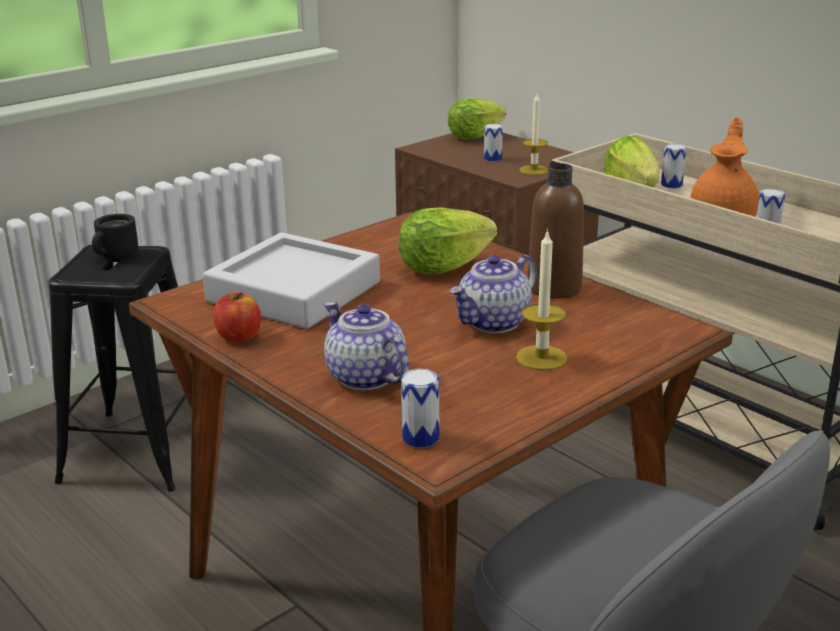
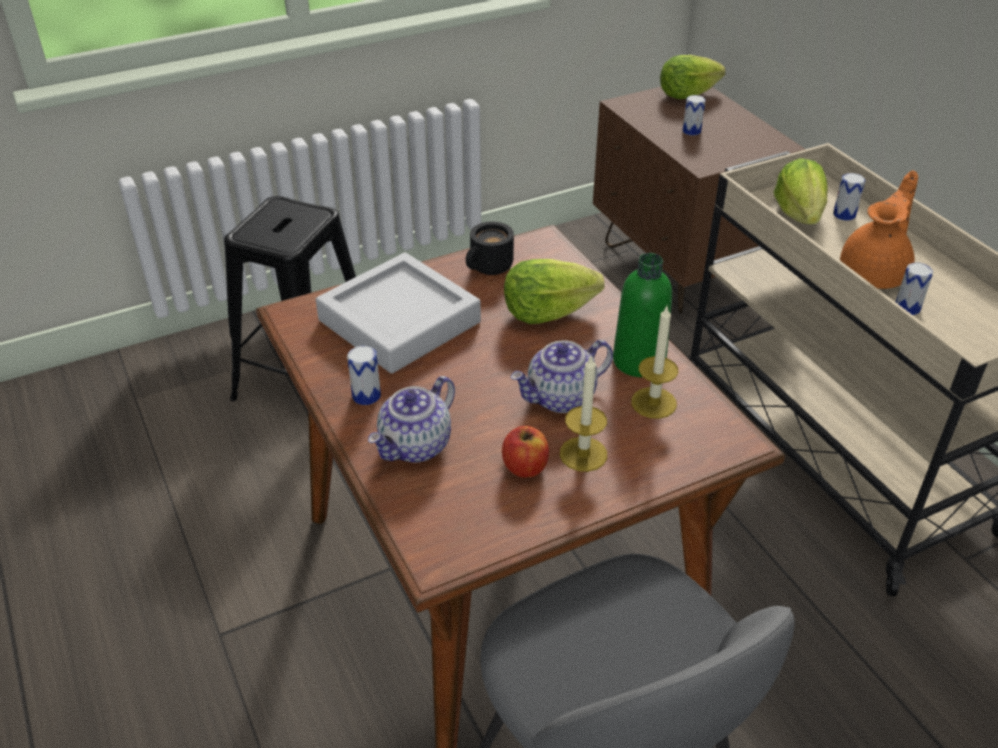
camera: 15 degrees right, 15 degrees up
(117, 255) = (291, 215): black mug -> black mug (490, 268)
(239, 336) = (330, 372): apple -> apple (525, 467)
(364, 377) = (416, 446): teapot -> teapot turned 120 degrees counterclockwise
(420, 438) = (432, 533): can -> can (366, 395)
(534, 170) = (726, 154): candle -> candle (653, 403)
(554, 288) = (639, 361): brown bottle -> green bottle

